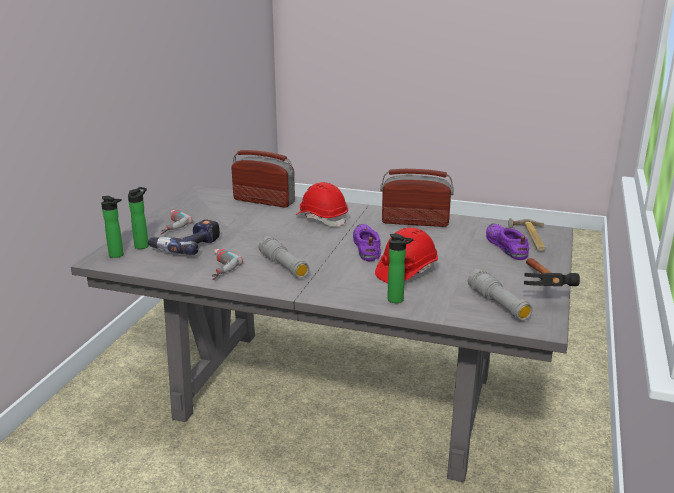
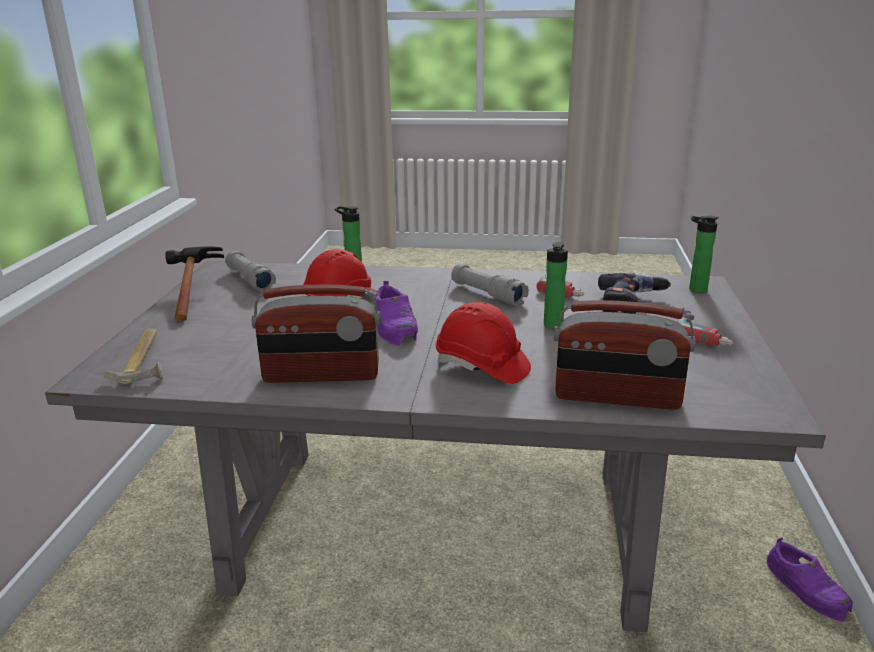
camera: 170 degrees right, 0 degrees up
(143, 245) = (687, 302): bottle -> bottle (552, 326)
(506, 246) = (194, 344): purple shoe -> purple shoe (807, 588)

